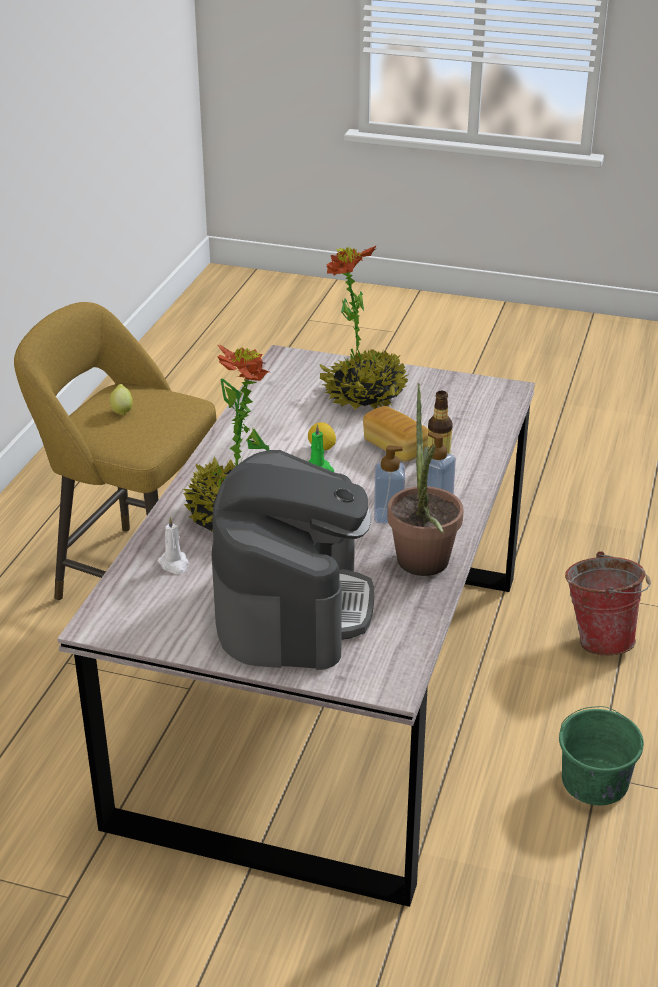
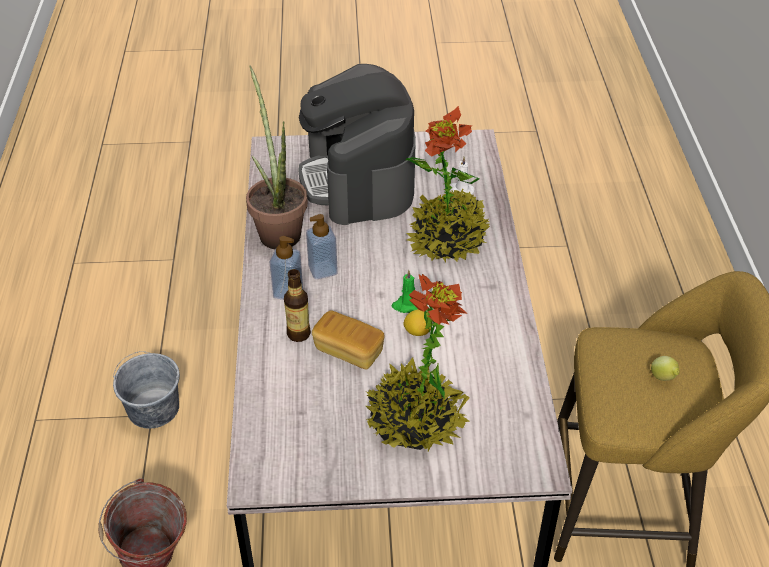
camera: 160 degrees right, 10 degrees up
(595, 782) = (153, 409): green bucket -> grey bucket

